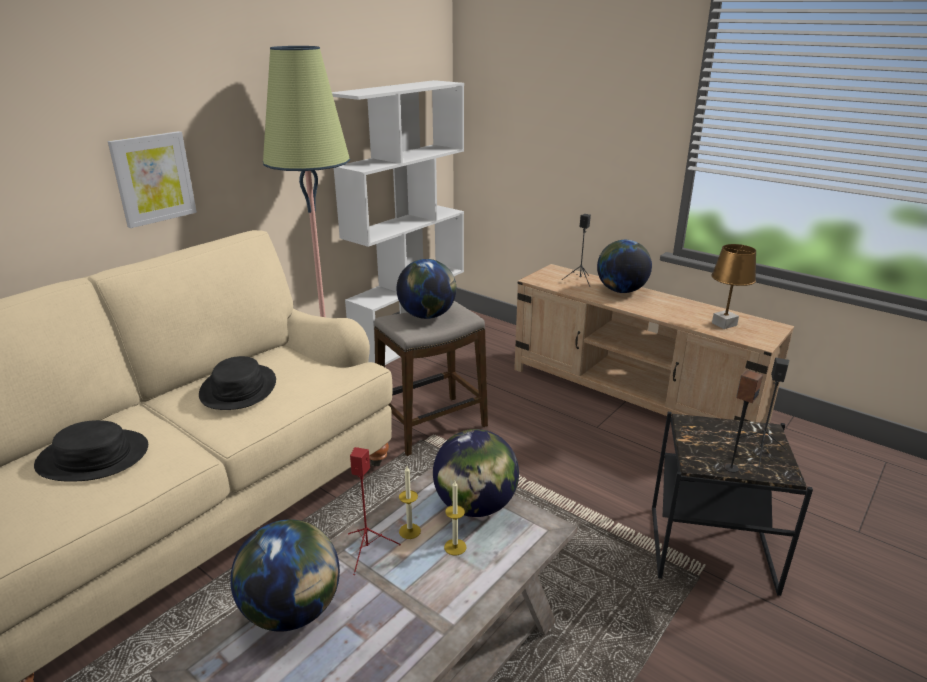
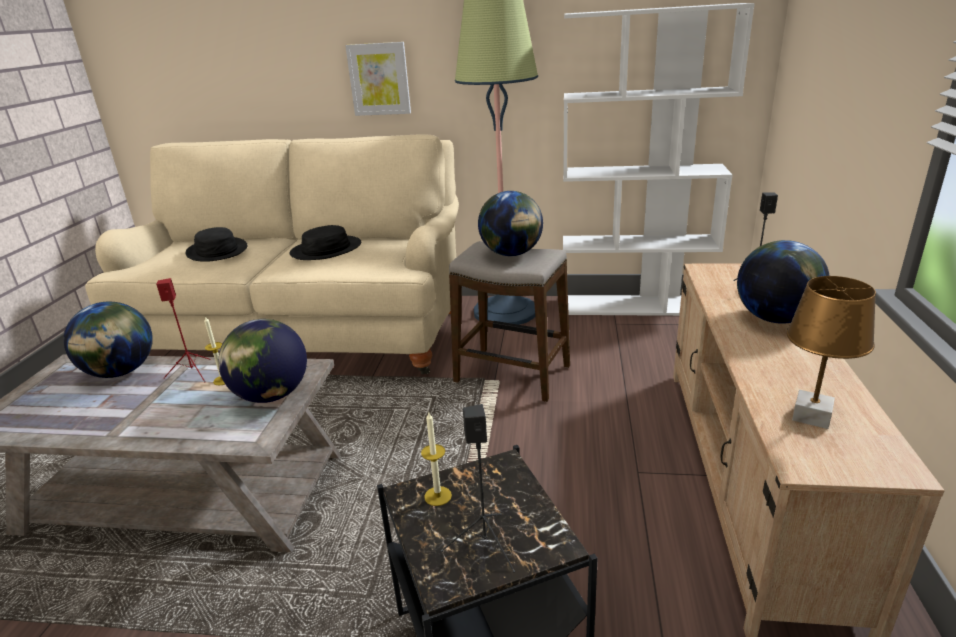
camera: 60 degrees right, 0 degrees up
(455, 547) = (211, 405): candle -> candle (438, 496)
(730, 468) = (420, 525): speaker -> none

